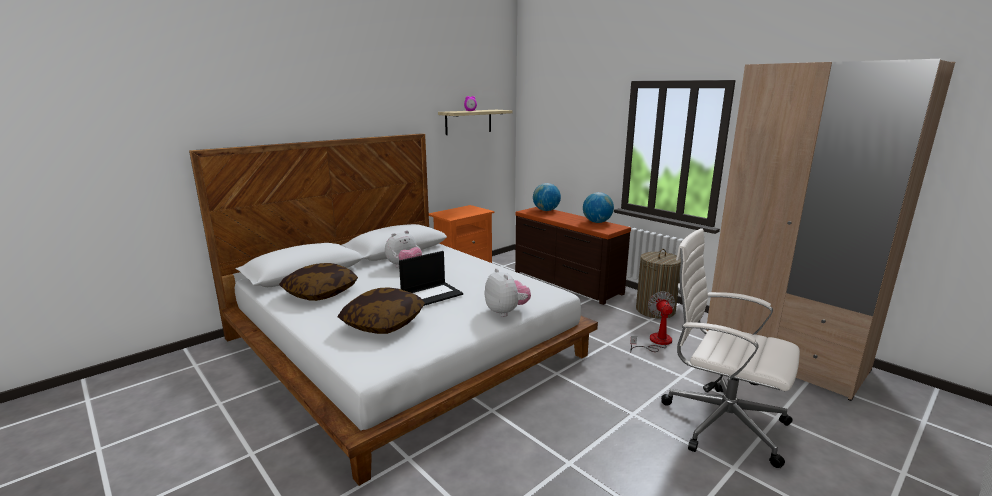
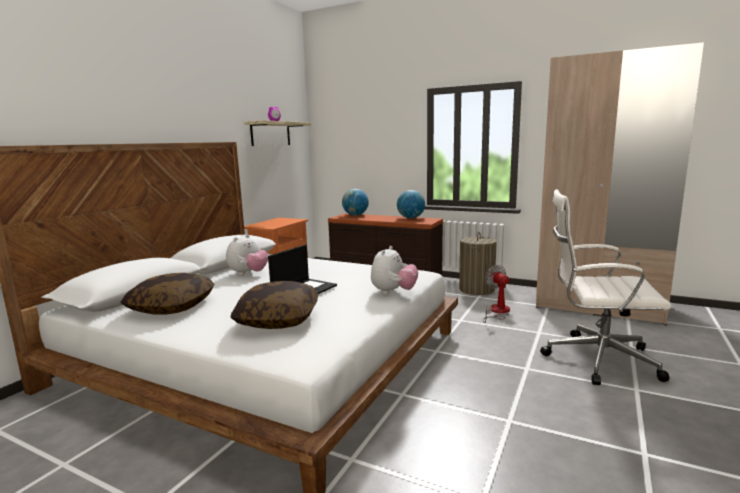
camera: 20 degrees left, 5 degrees down
(506, 311) = (393, 292): plush toy -> plush toy turned 75 degrees clockwise

